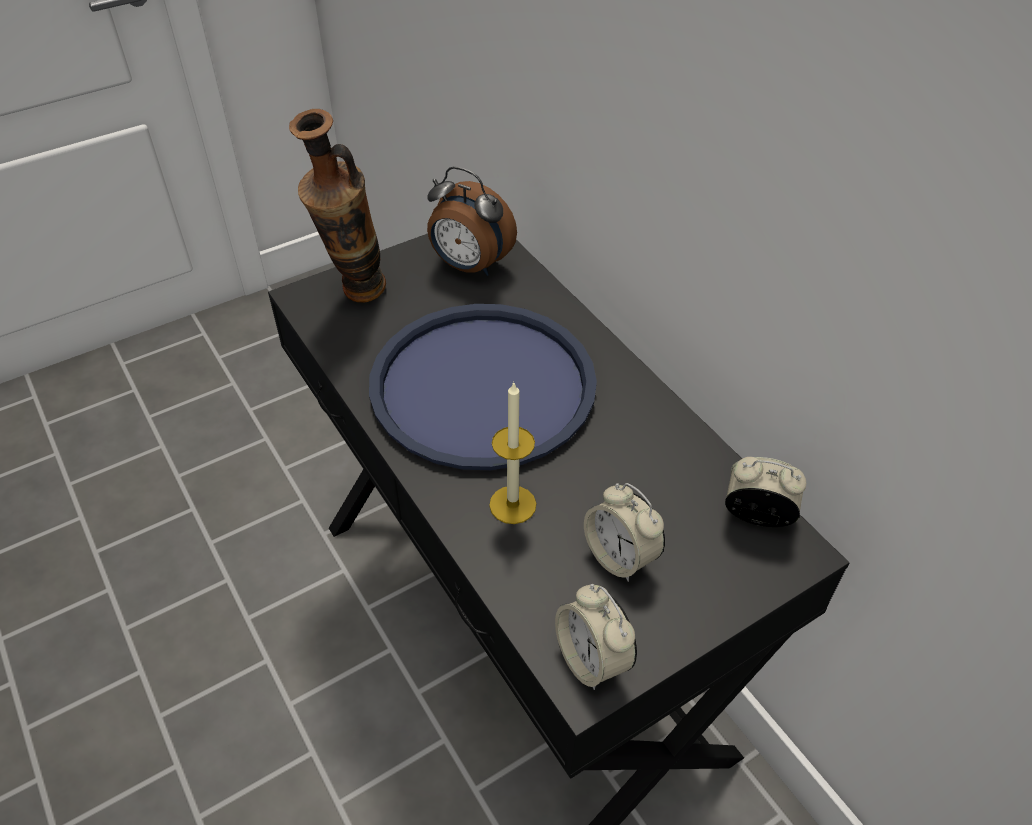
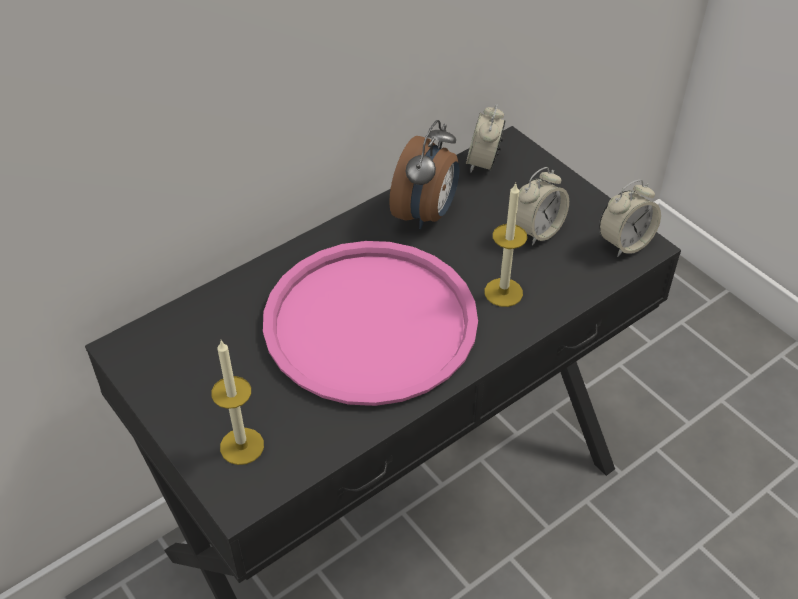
camera: 95 degrees left, 0 degrees up
(354, 297) = (242, 446): vase -> candle
(469, 266) = (189, 350): alarm clock -> alarm clock (426, 214)
(482, 386) = (371, 323): blue tray -> pink tray

